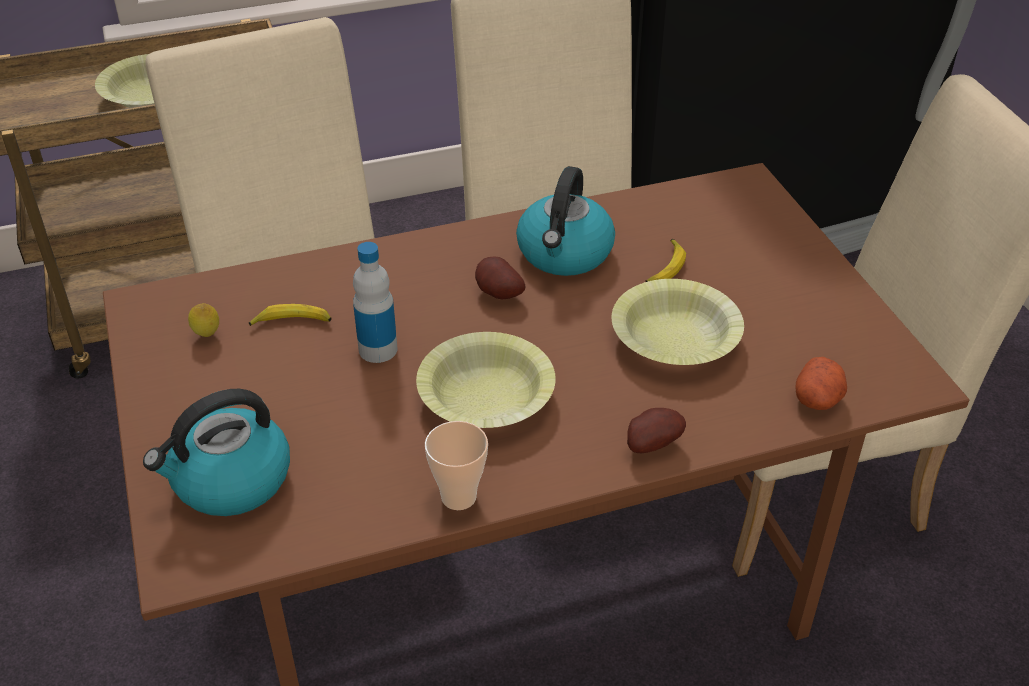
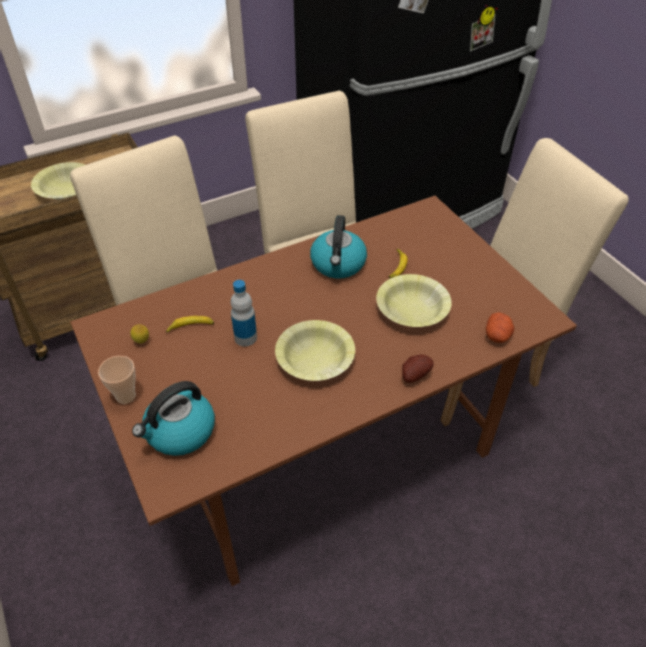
camera: 10 degrees left, 5 degrees up
(458, 497) = (314, 422): cup -> cup (125, 396)
(497, 294) = (306, 294): potato -> none

